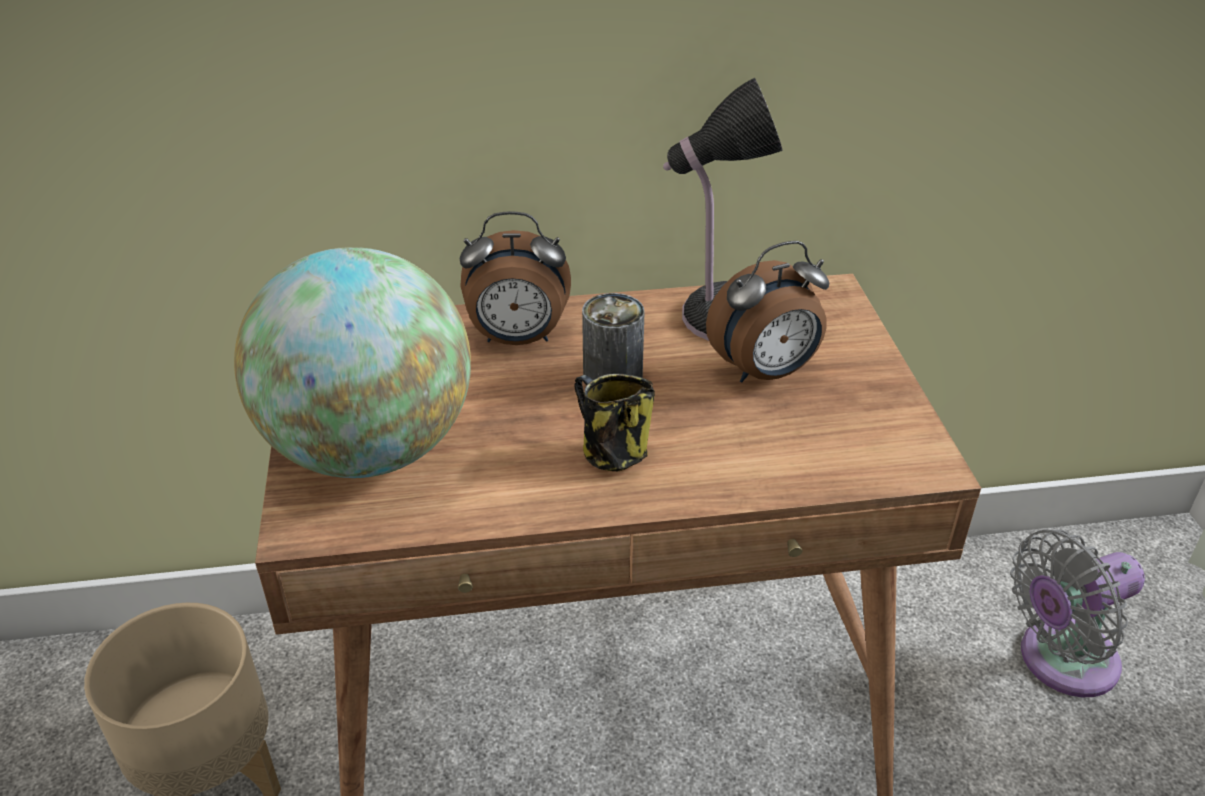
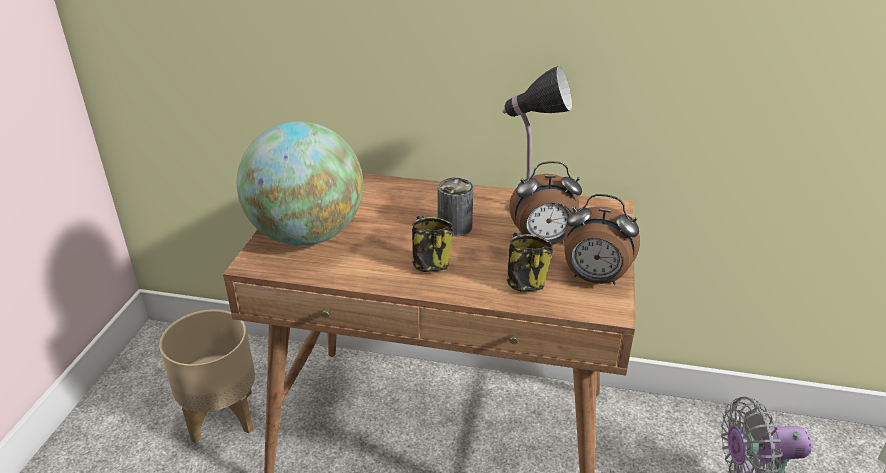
camera: 20 degrees right, 5 degrees down
(517, 339) = (415, 199): alarm clock -> alarm clock (594, 279)
(778, 451) = (524, 282): none -> mug

